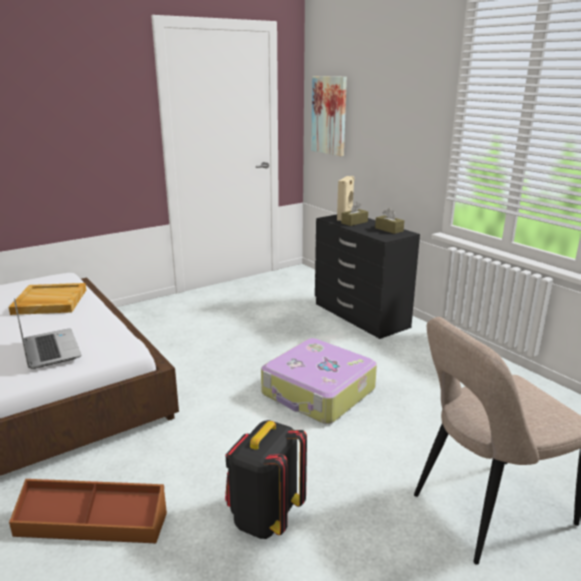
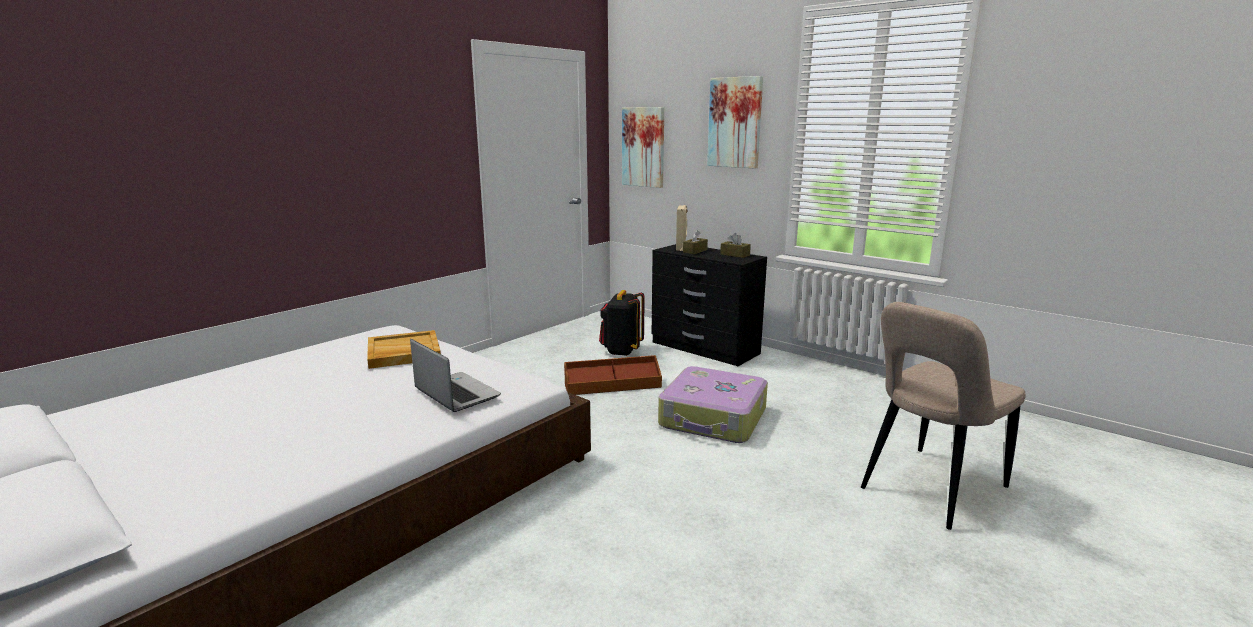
camera: 15 degrees left, 5 degrees down
(92, 523) = (570, 563): brown storage box -> brown storage box (612, 385)
(264, 517) = (741, 527): black backpack -> black backpack (621, 351)
(404, 95) = (735, 122): none -> picture

